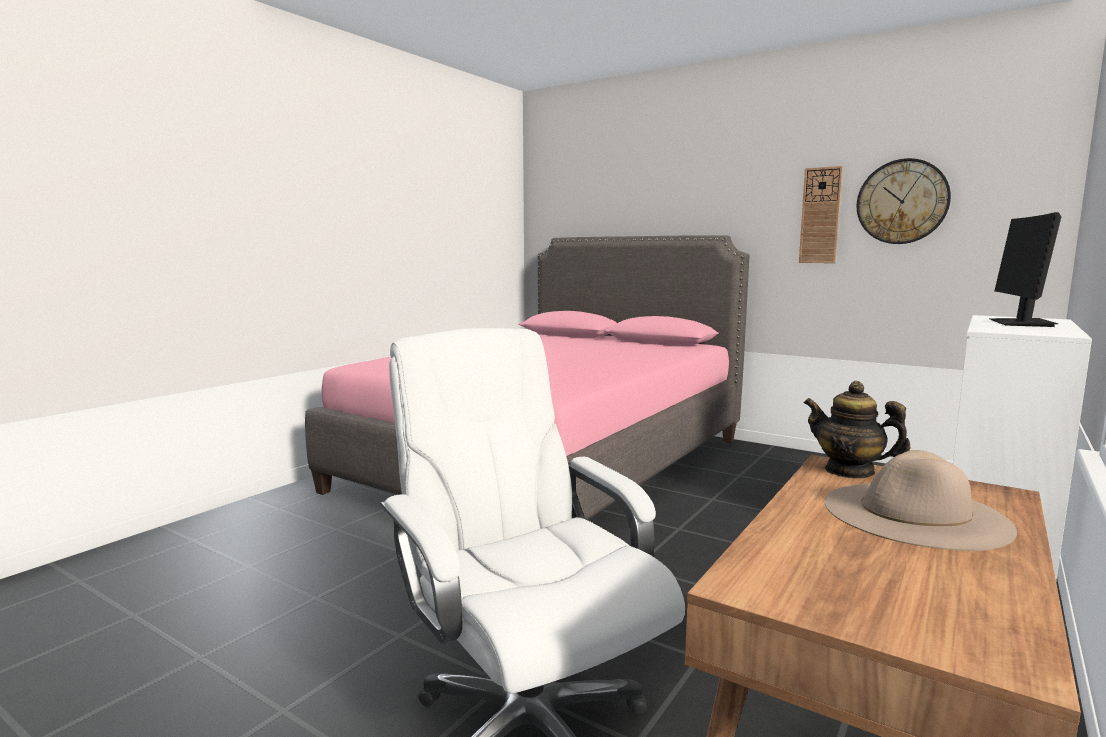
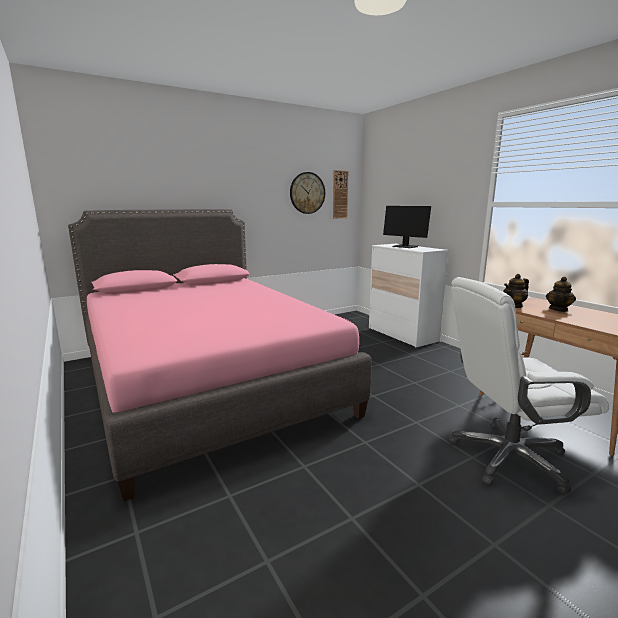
camera: 65 degrees left, 5 degrees up
(820, 215) = (274, 198): wall clock -> wall clock (340, 194)
(915, 514) = (558, 309): beige hat -> teapot

